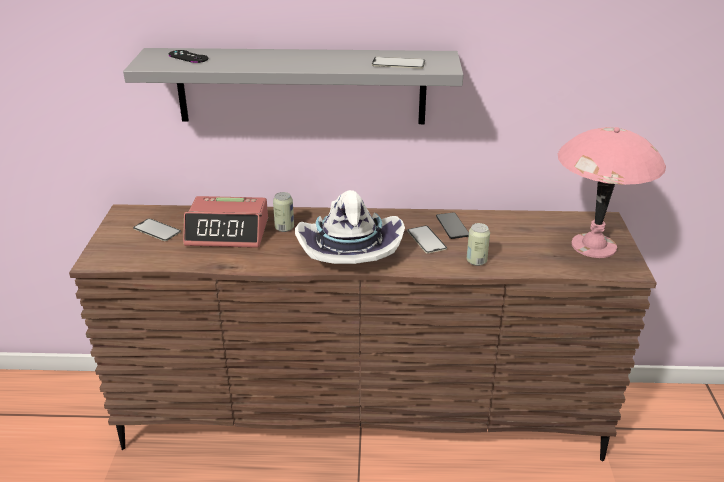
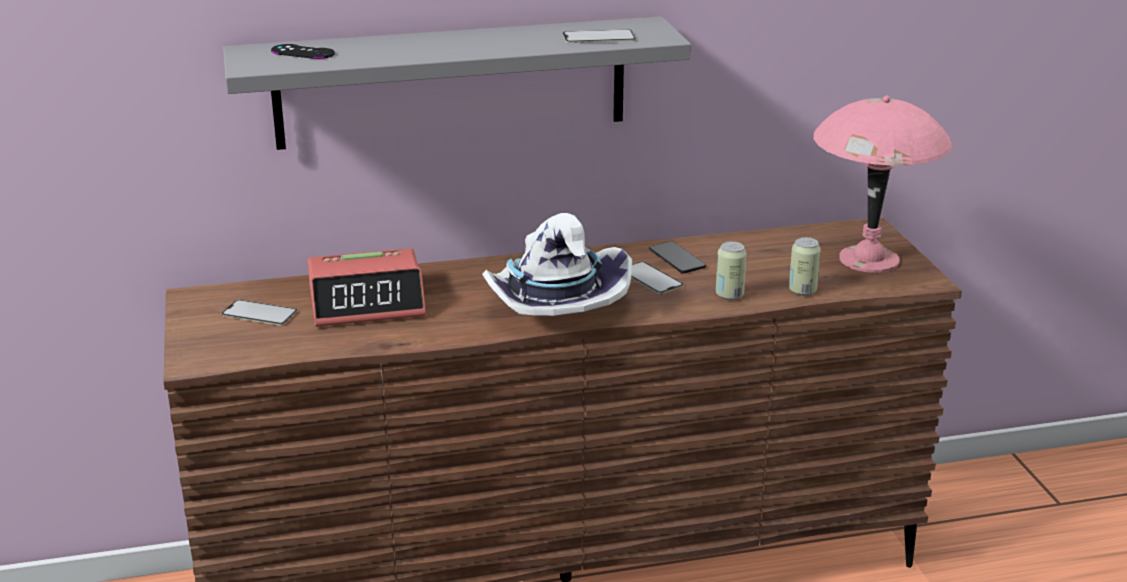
camera: 15 degrees left, 5 degrees down
(284, 228) = (446, 288): can -> can (802, 290)

